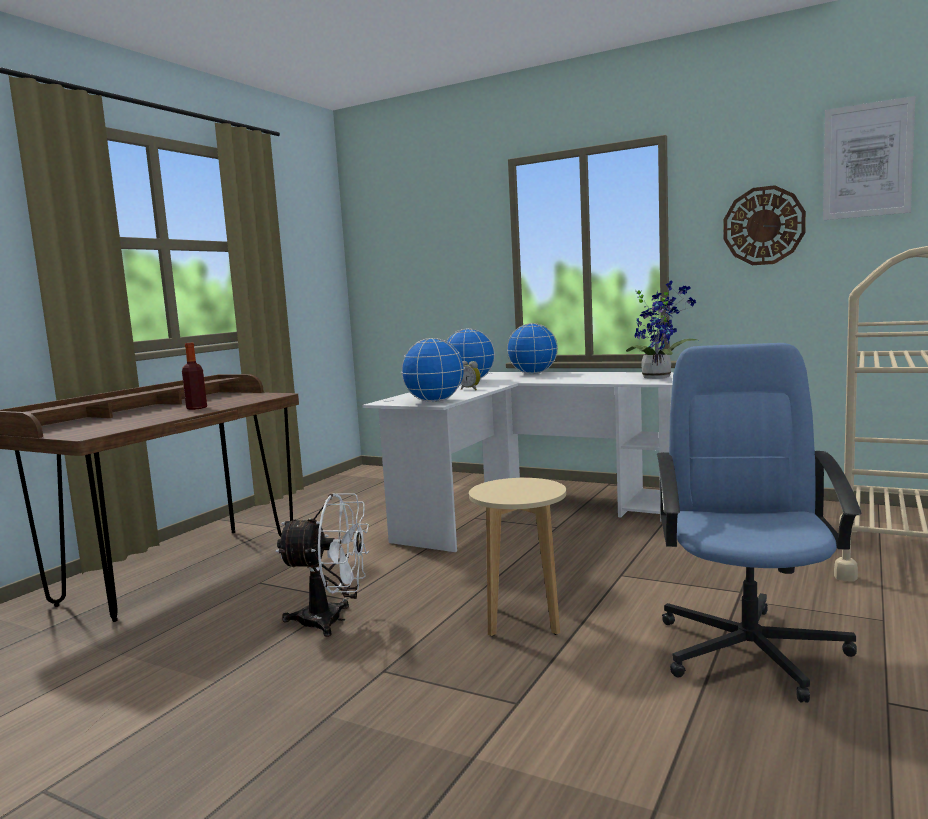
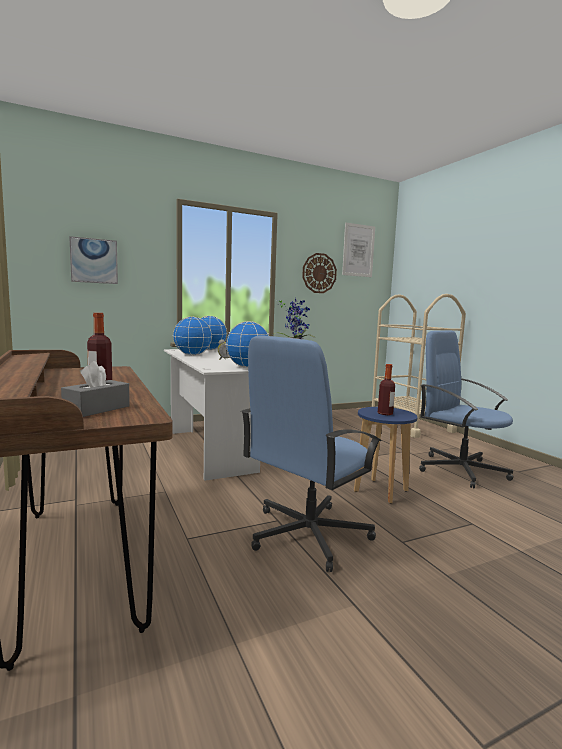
camera: 55 degrees left, 0 degrees up
(97, 427) = (97, 409): none -> grey tissue box
(332, 620) = (307, 534): white fan -> blue office chair
(421, 262) = (94, 261): none -> picture
(510, 489) = (385, 413): none -> bottle
(522, 620) = (381, 491): beige stool -> blue stool

